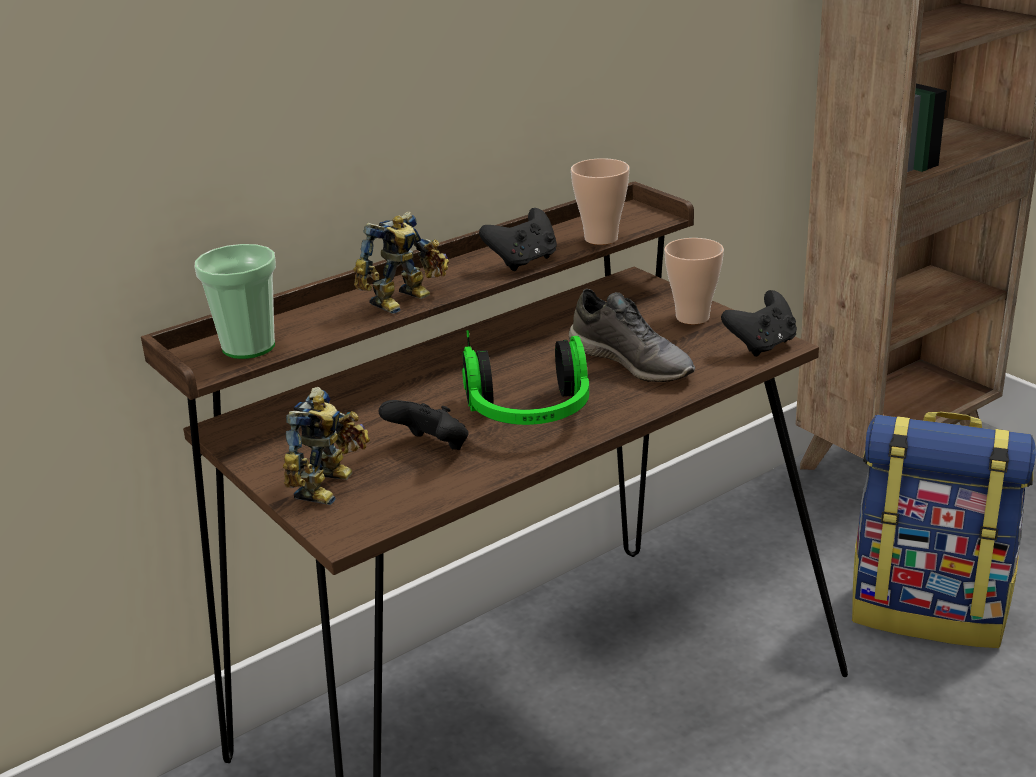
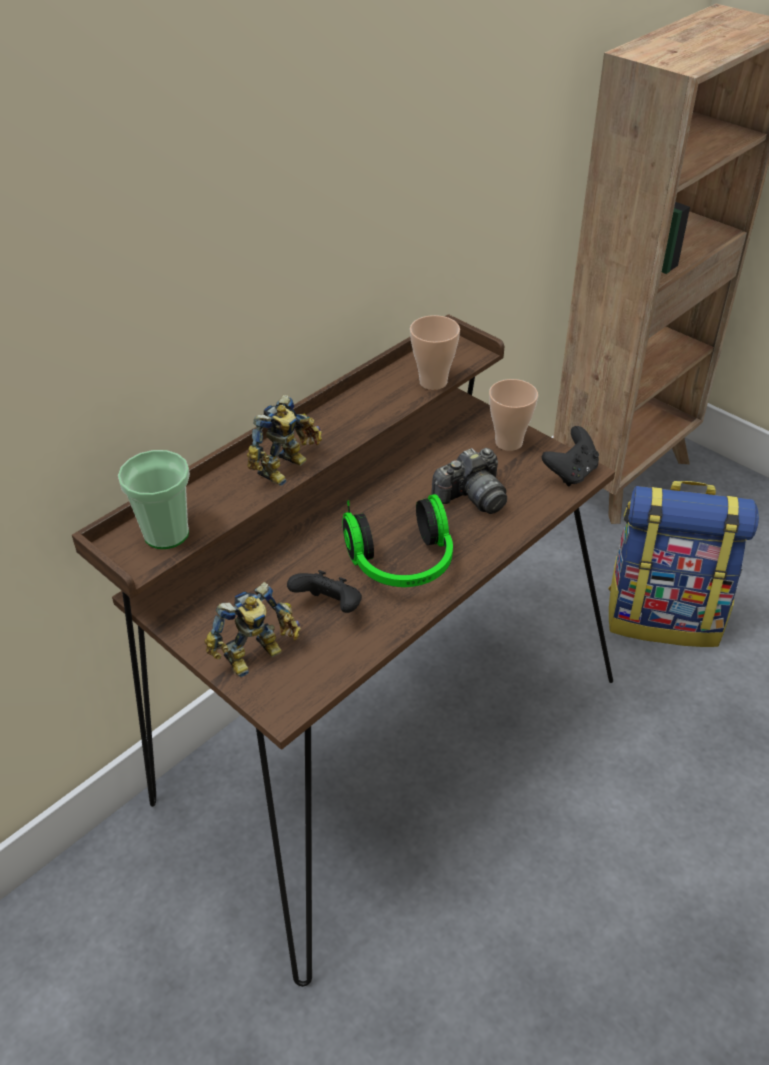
camera: 10 degrees left, 15 degrees up
(330, 486) = (257, 657): toy robot -> toy robot turned 45 degrees clockwise
(523, 261) = (375, 414): black game controller -> none
(633, 362) = (472, 497): grey shoe -> camera

